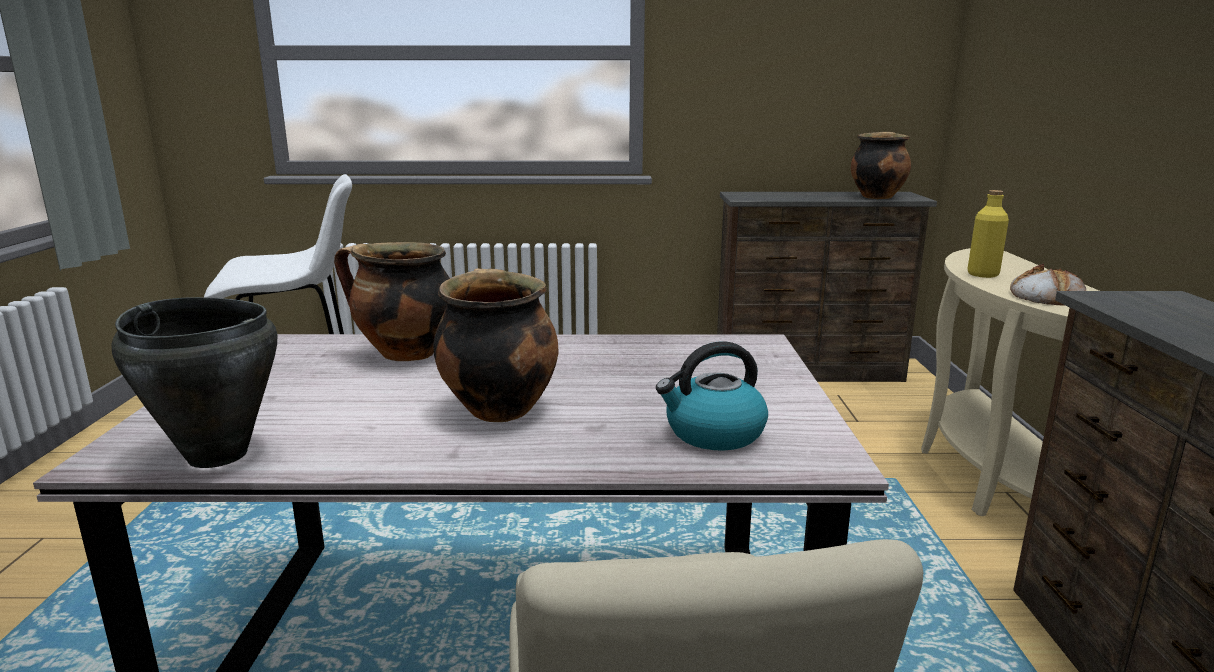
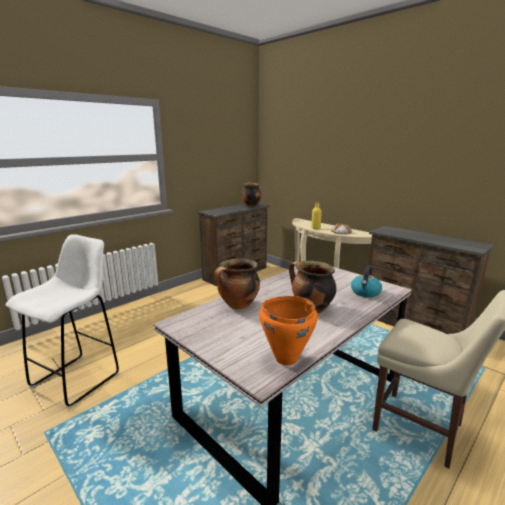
camera: 45 degrees left, 0 degrees up
(218, 454) = (285, 358): black cooking pot -> orange cooking pot

